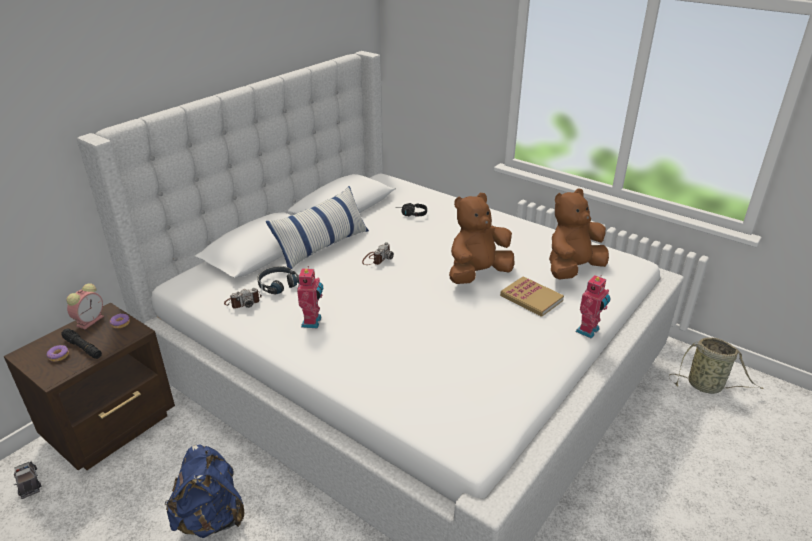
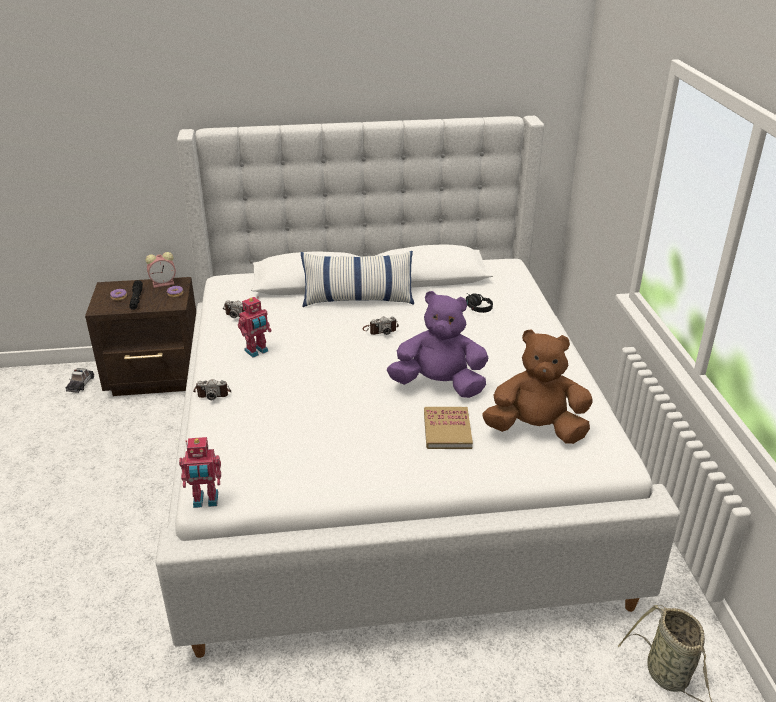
camera: 45 degrees right, 0 degrees up
(211, 518) = (132, 471): blue backpack -> none
(277, 284) = (280, 312): black headphones -> none
(334, 372) = (213, 392): none -> camera
(477, 274) = (439, 385): brown plush toy -> purple plush toy
(589, 331) = (446, 485): toy robot -> toy robot (205, 501)

